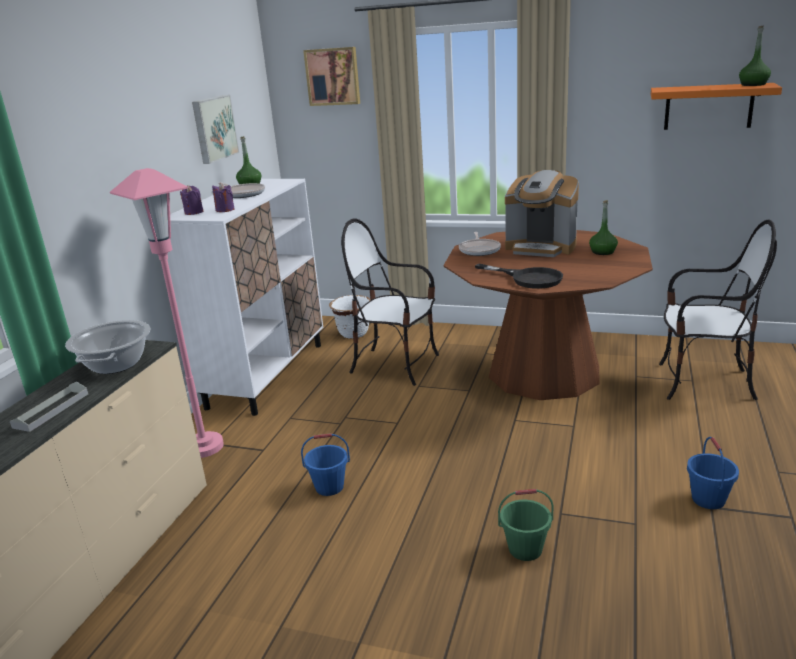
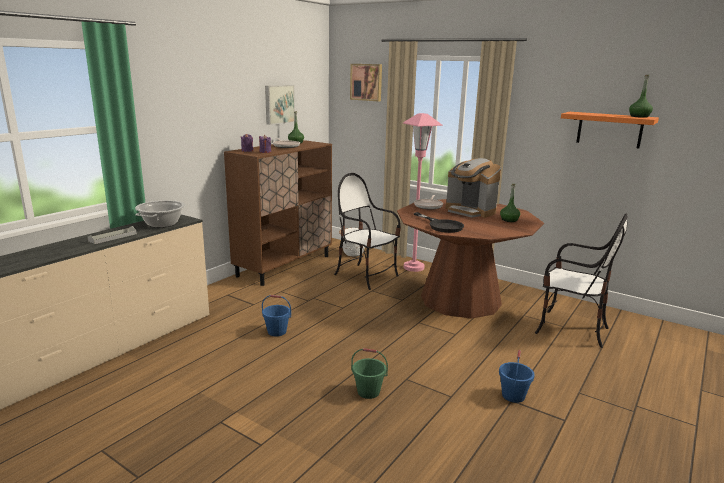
camera: 15 degrees right, 5 degrees down
(204, 447) = (222, 295): pink floor lamp -> pink floor lamp (413, 267)
(267, 374) = (284, 266): white cabinet -> brown cabinet

